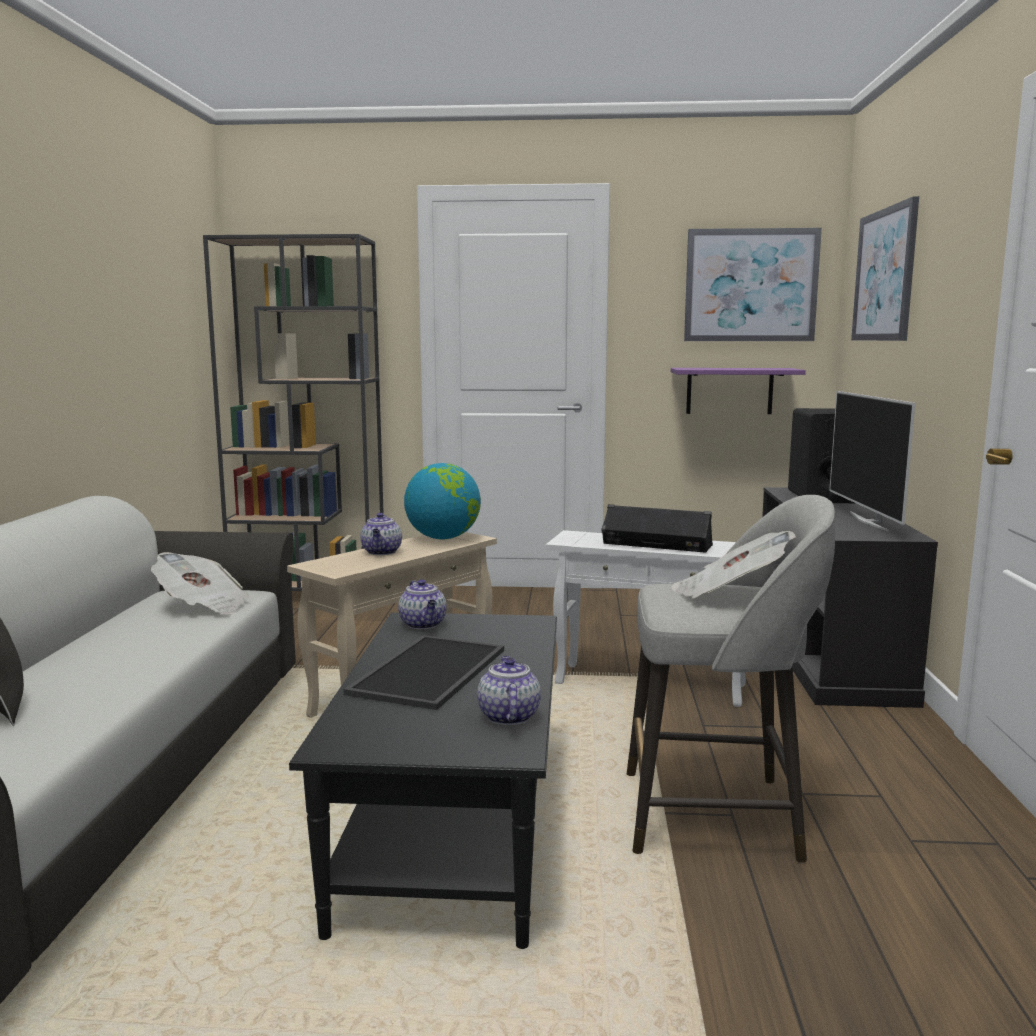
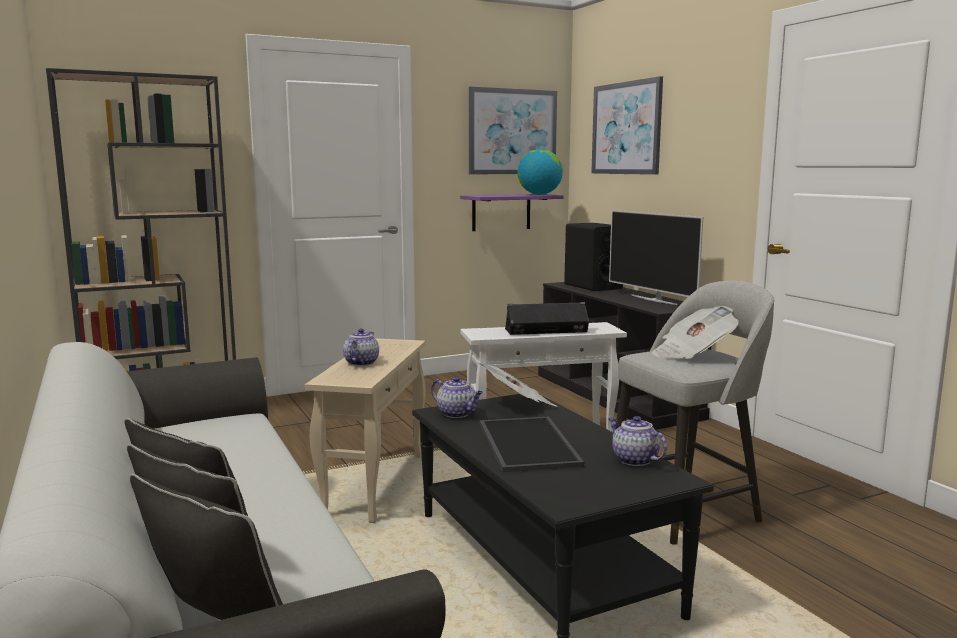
camera: 30 degrees left, 0 degrees up
(203, 606) = (228, 435): newspaper -> newspaper (517, 405)
(382, 552) = (361, 363): teapot -> teapot turned 135 degrees counterclockwise
(443, 538) = (385, 345): globe -> globe (539, 194)

